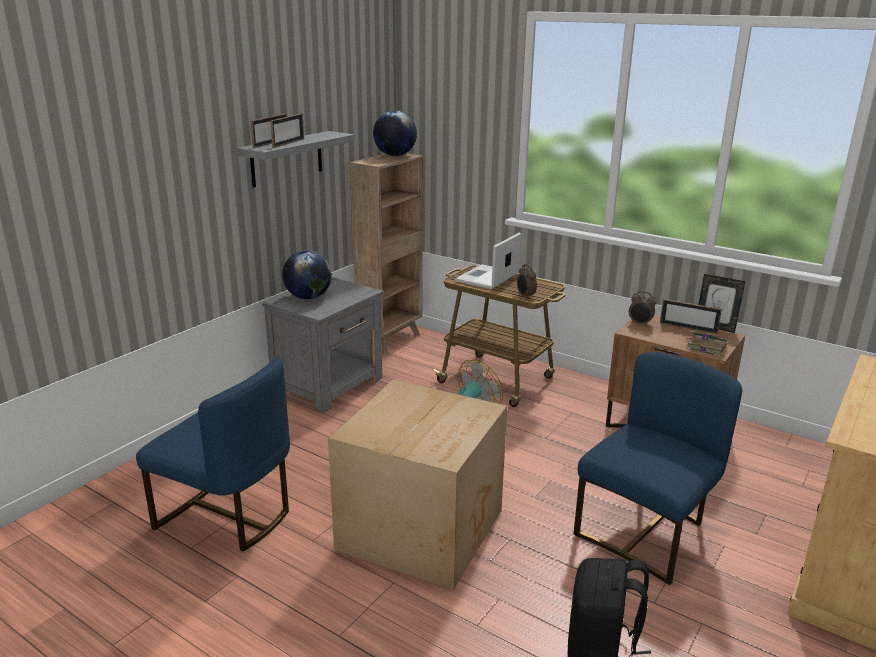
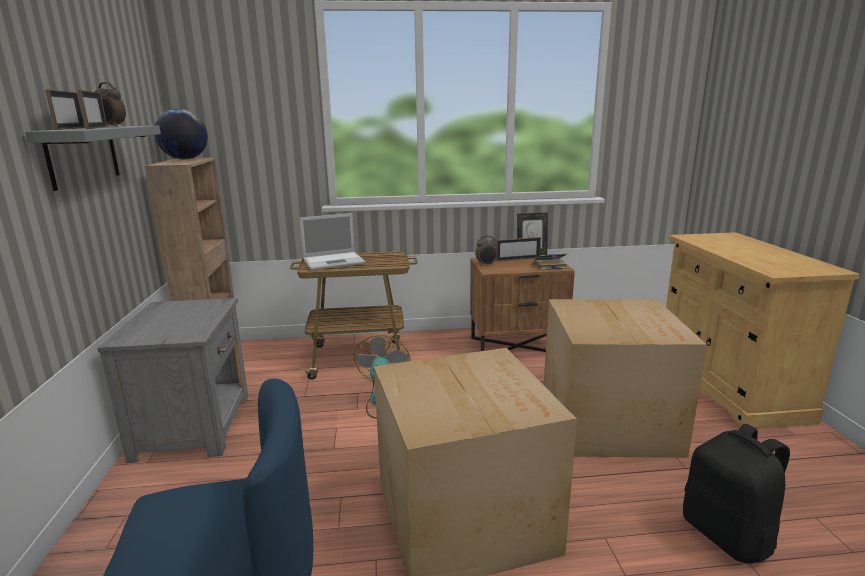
camera: 40 degrees left, 5 degrees down
(308, 297) = (156, 326): globe -> none
(487, 278) = (335, 261): laptop -> laptop turned 105 degrees counterclockwise
(525, 296) = (389, 265): alarm clock -> alarm clock (113, 126)
(646, 533) = (609, 421): blue chair -> cardboard box

